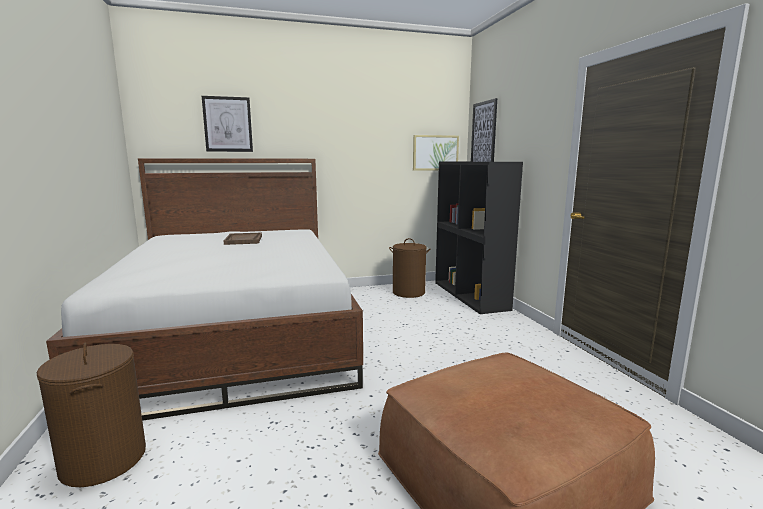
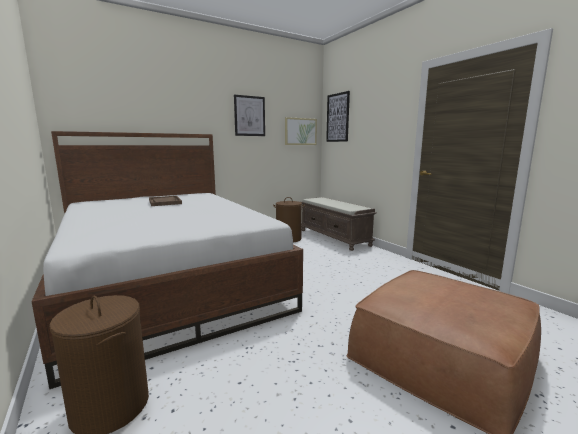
camera: 15 degrees left, 0 degrees up
(228, 124) = (136, 103): picture -> picture (249, 116)
(470, 295) = (334, 237): black bookcase -> brown bench

